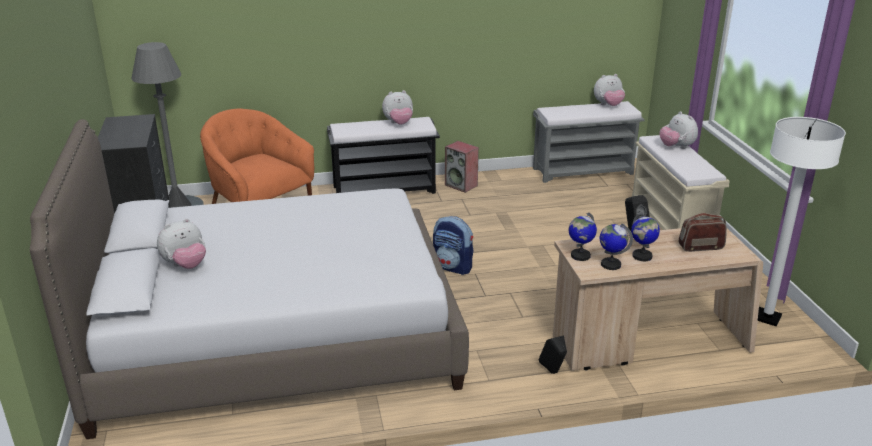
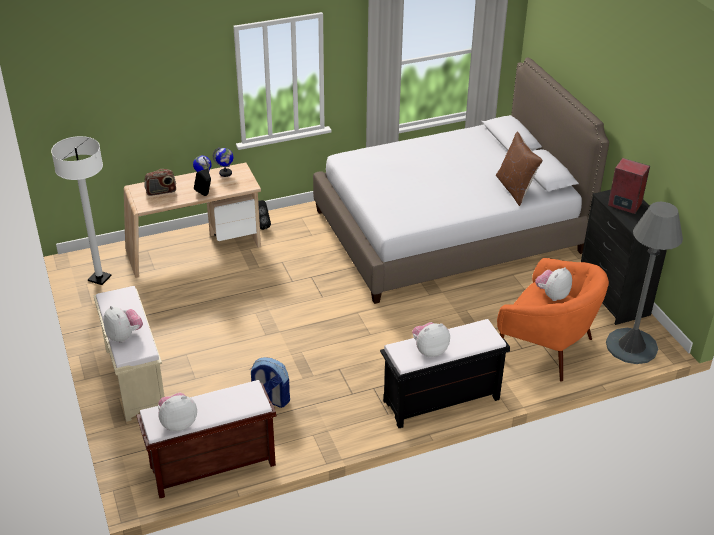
camera: 170 degrees right, 10 degrees up
(185, 265) = (492, 156): plush toy -> plush toy (552, 295)
(200, 220) = (515, 189): none -> brown pillow
(453, 267) = (342, 301): backpack -> backpack (270, 399)
(461, 185) = (357, 418): speaker -> speaker (624, 204)
(580, 256) = (244, 178): globe -> none
(583, 171) = (211, 467): grey bench -> brown bench

